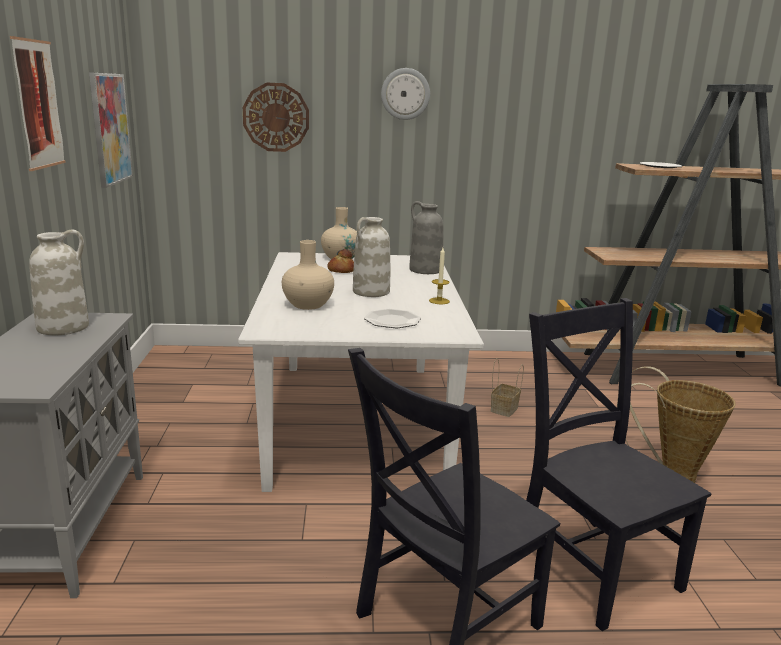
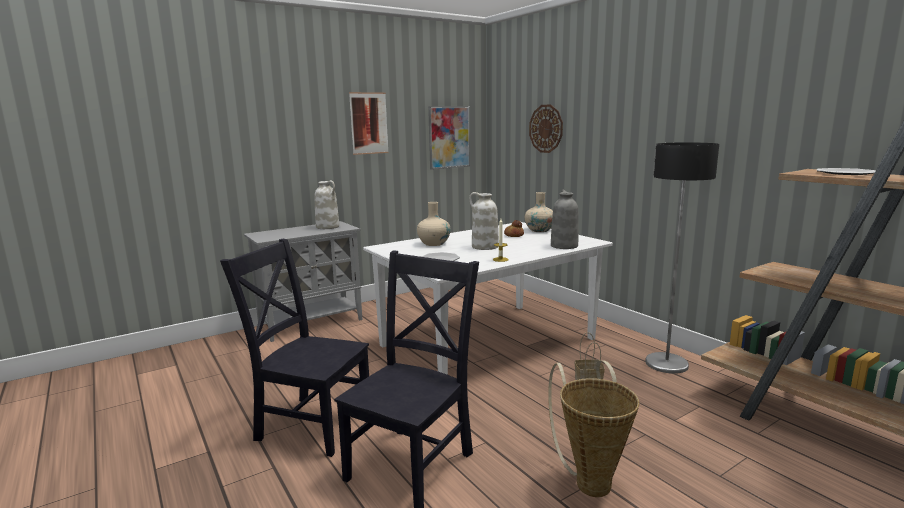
camera: 60 degrees right, 5 degrees down
(405, 94) = (622, 106): wall clock -> none
(506, 367) = (667, 364): none -> floor lamp

